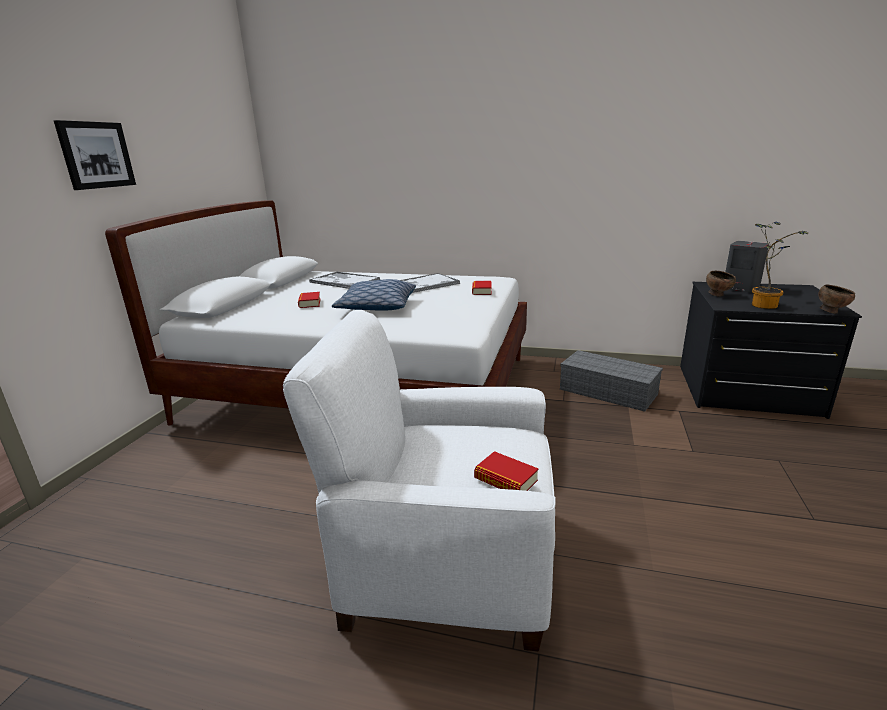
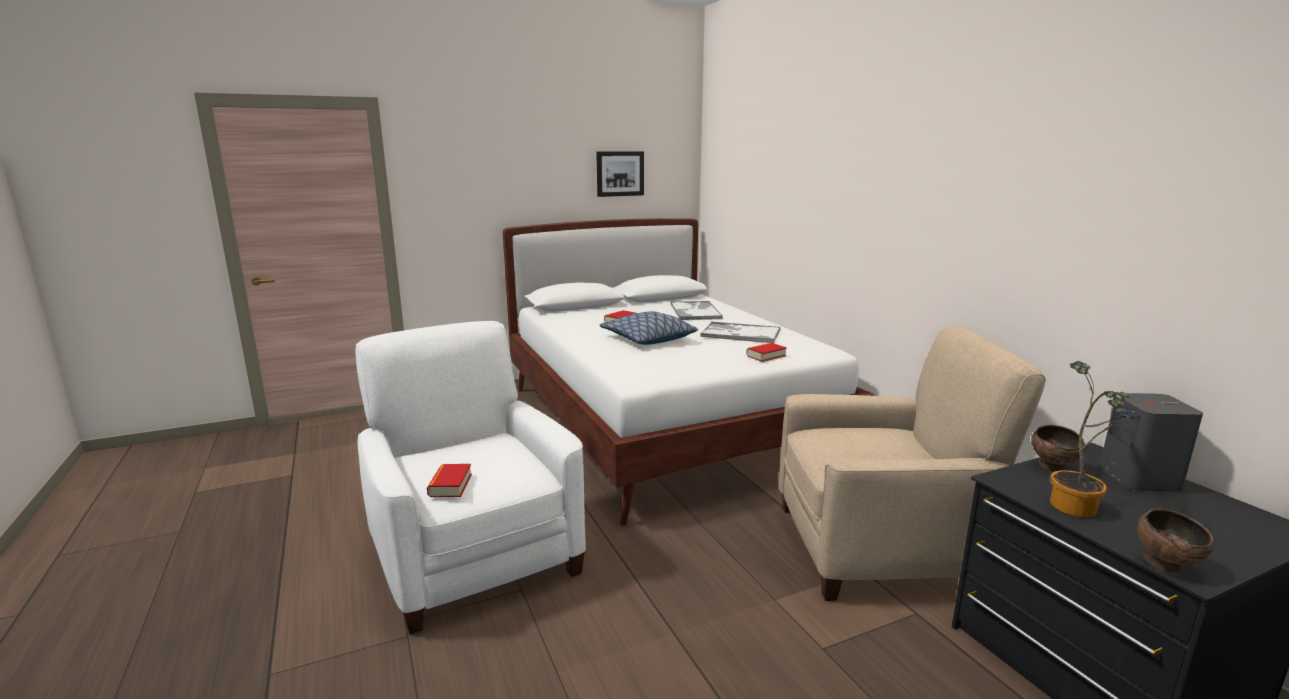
camera: 50 degrees right, 5 degrees down
(96, 155) = (512, 173): picture -> picture (620, 173)
(609, 391) = (879, 547): grey storage box -> beige armchair

